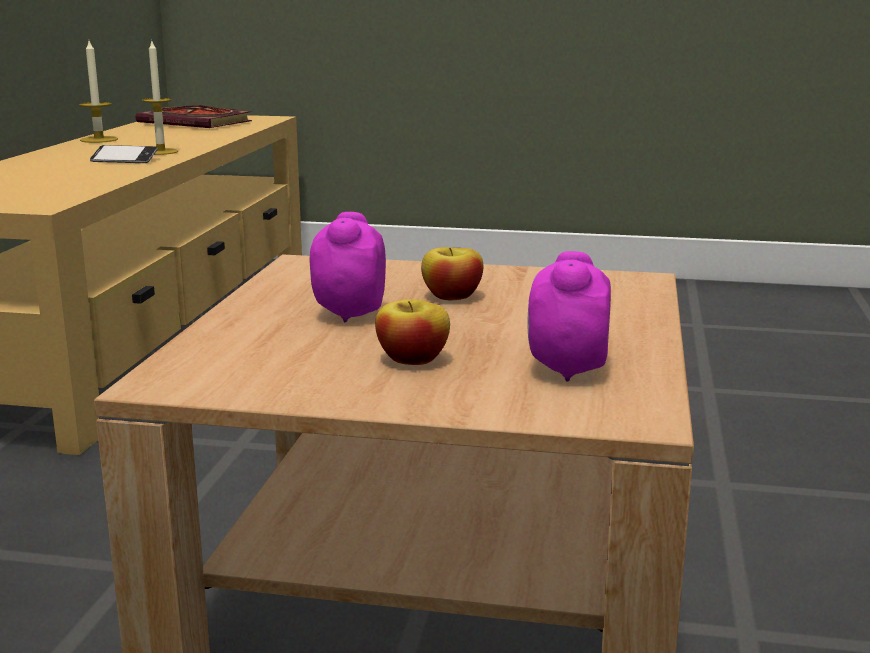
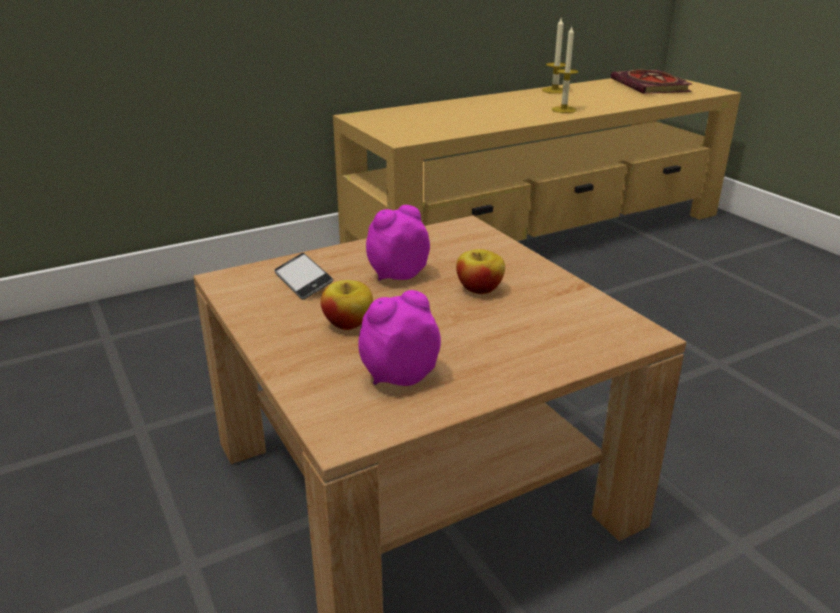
camera: 50 degrees right, 10 degrees up
(124, 160) = (526, 112): phone -> phone (303, 282)

